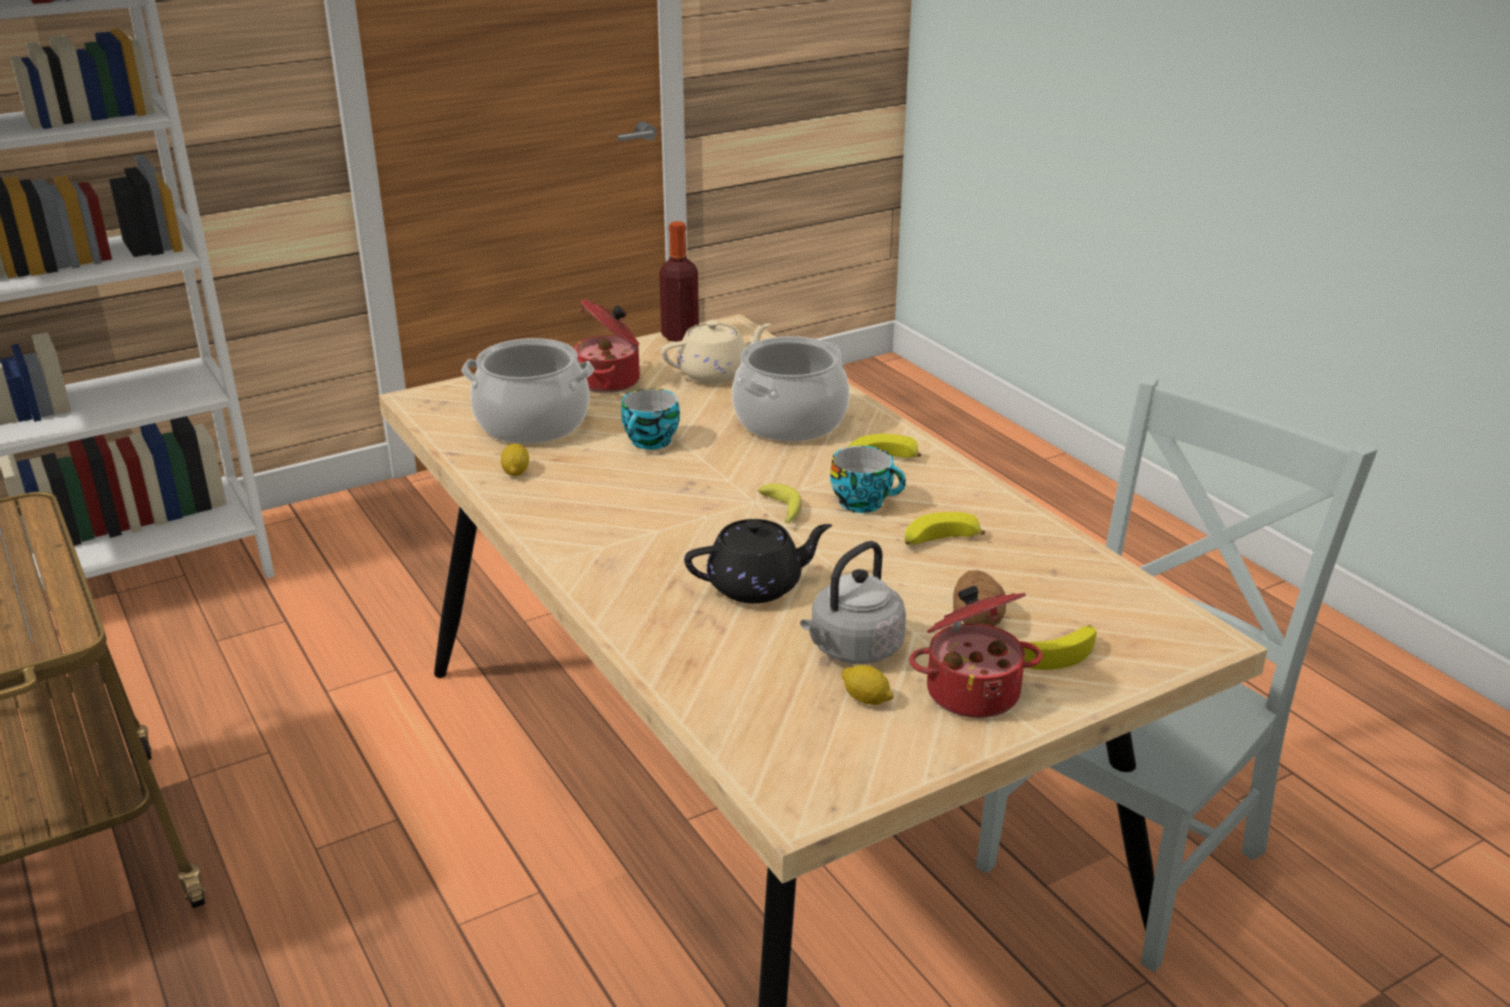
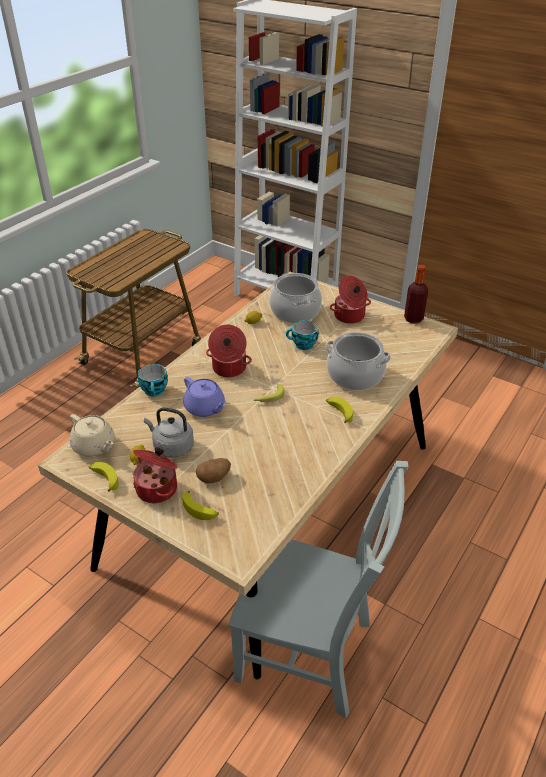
camera: 65 degrees right, 10 degrees up
(649, 532) = (228, 369): none -> cooking pot
(715, 373) = (384, 340): beige teapot -> beige teapot (94, 446)
(757, 585) = (205, 408): black teapot -> purple teapot
(864, 502) = (295, 418): cup -> cup (155, 391)
(939, 542) = (274, 450): banana -> banana (104, 479)

